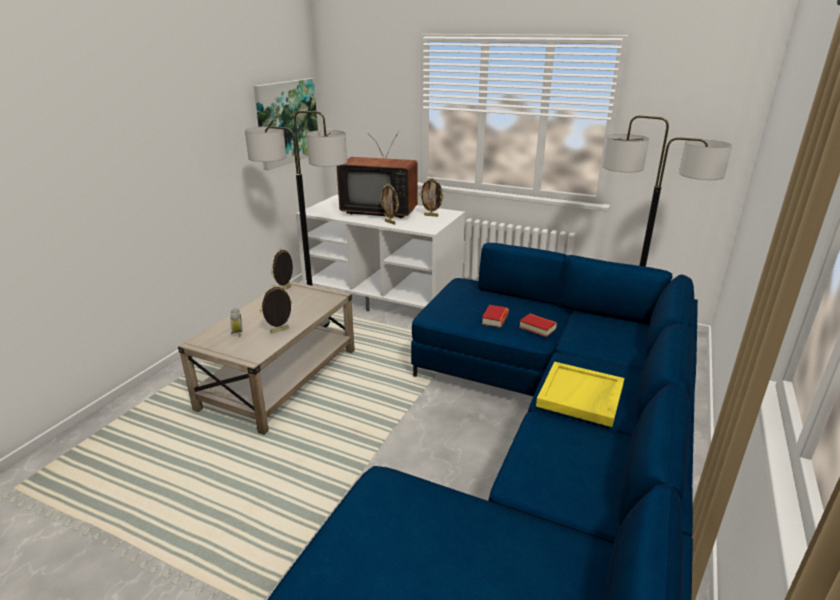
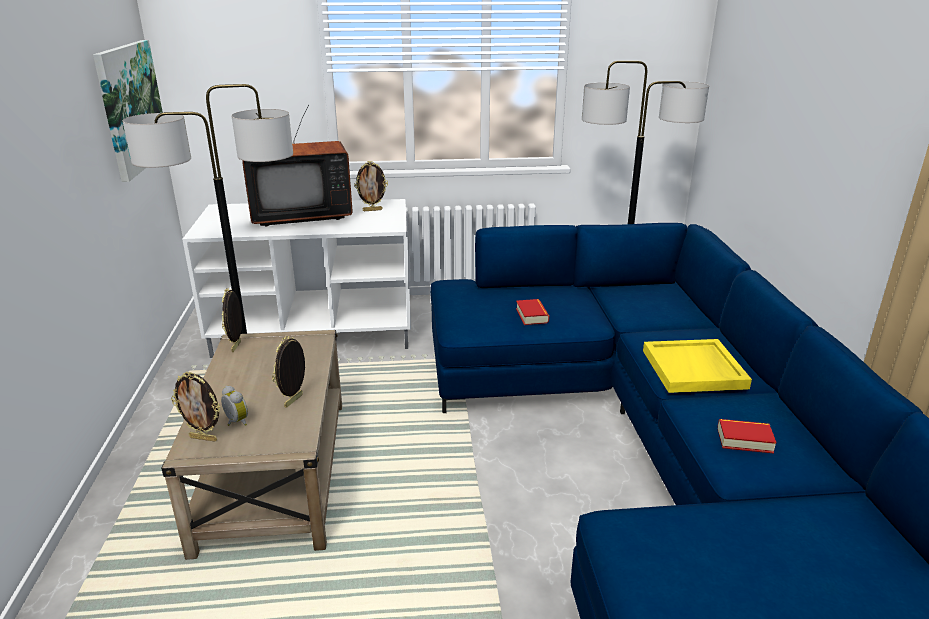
camera: 30 degrees left, 0 degrees up
(390, 222) = (333, 227): picture frame -> picture frame (204, 438)
(537, 328) = (582, 314): book -> book (744, 440)

